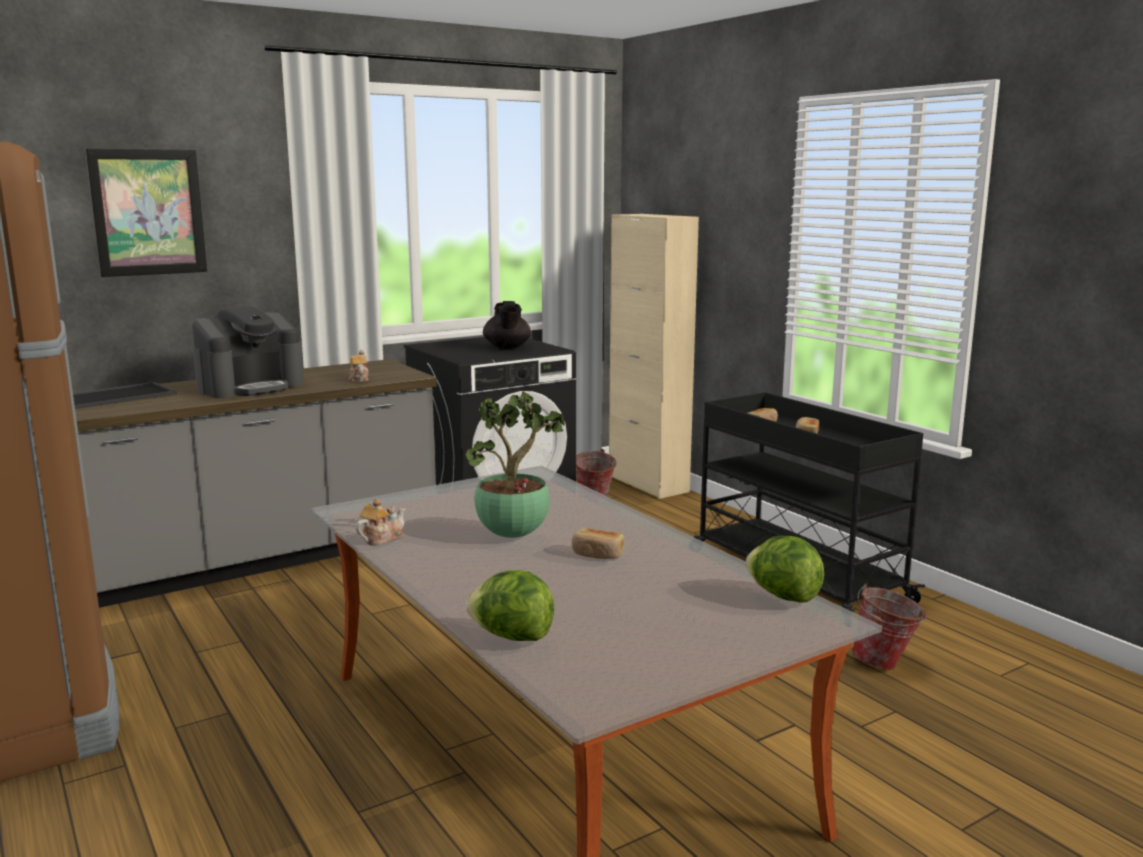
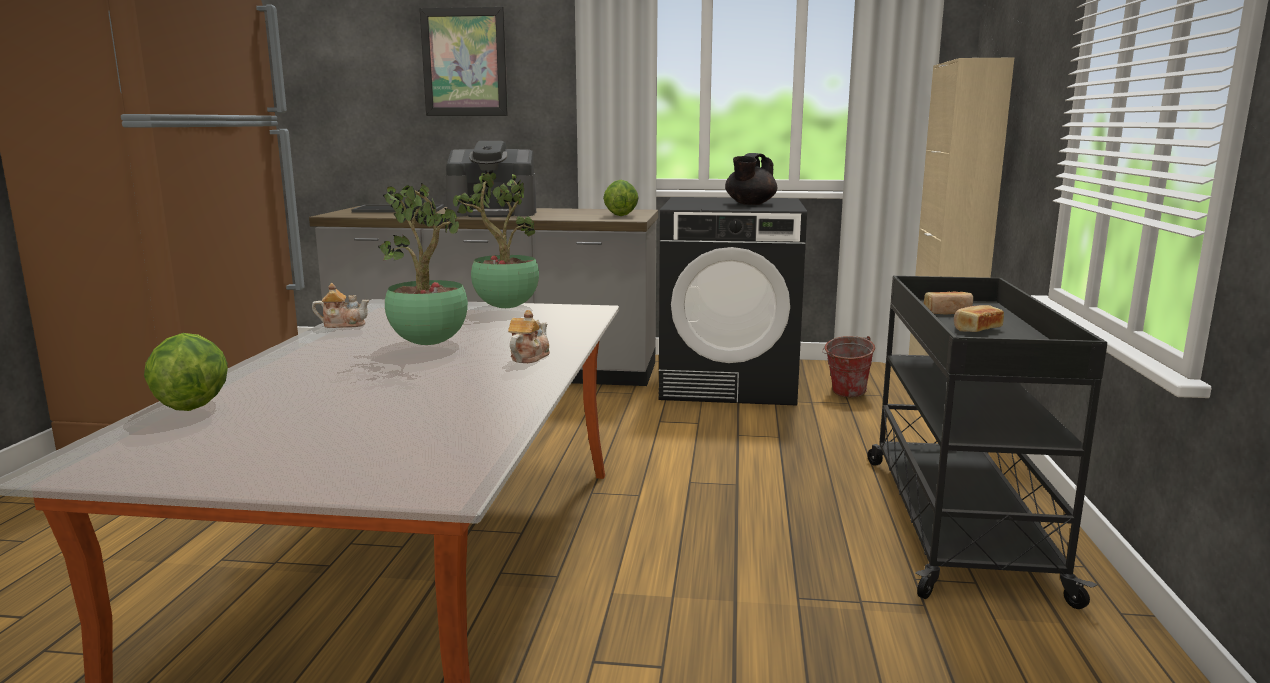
camera: 40 degrees right, 0 degrees up
(359, 379) = (581, 217): teapot -> teapot (528, 357)
(464, 488) = (504, 307): none -> potted plant
(597, 554) = (440, 372): bread -> none
(783, 596) = (473, 451): lettuce -> lettuce (621, 216)
(886, 664) = (899, 657): bucket -> none

